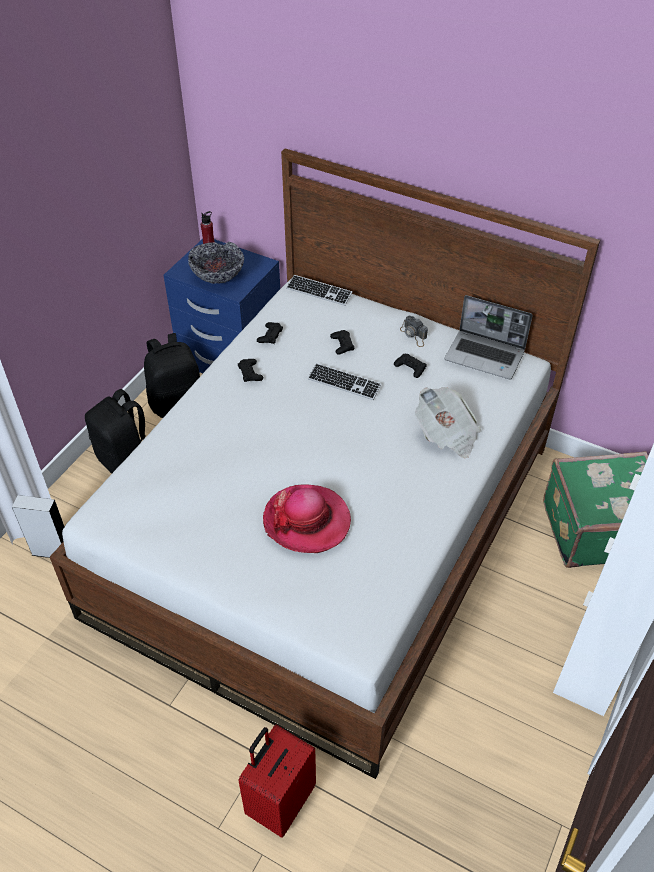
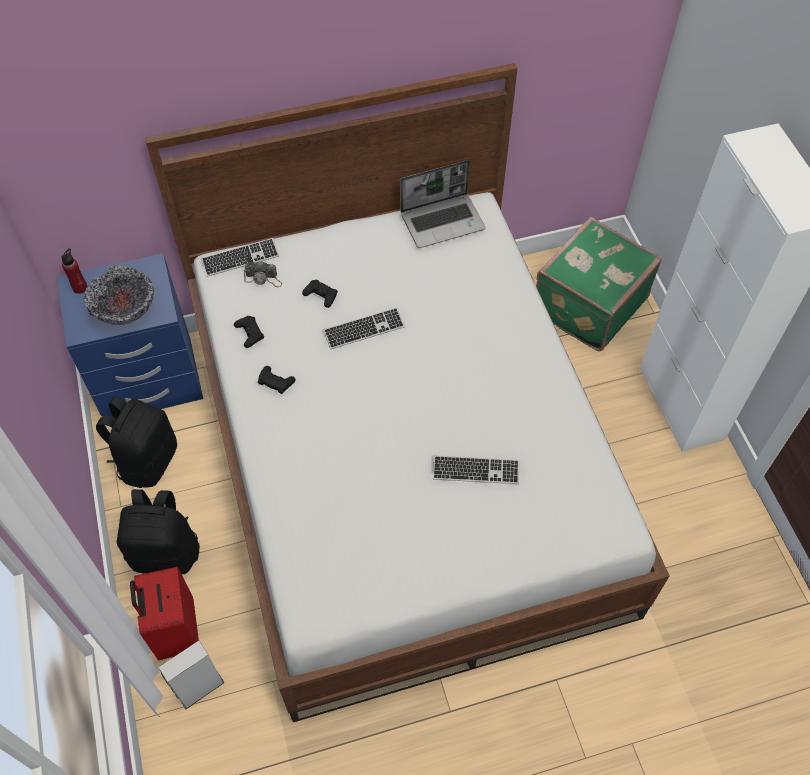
camera: 45 degrees left, 10 degrees up
(280, 801) = (603, 697): red suitcase -> red suitcase (176, 631)
(307, 521) = (475, 471): hat -> keyboard
(410, 368) = (399, 275): black game controller -> none
(414, 335) = (368, 243): camera -> camera (263, 279)
(446, 434) = (491, 313): newspaper -> none

